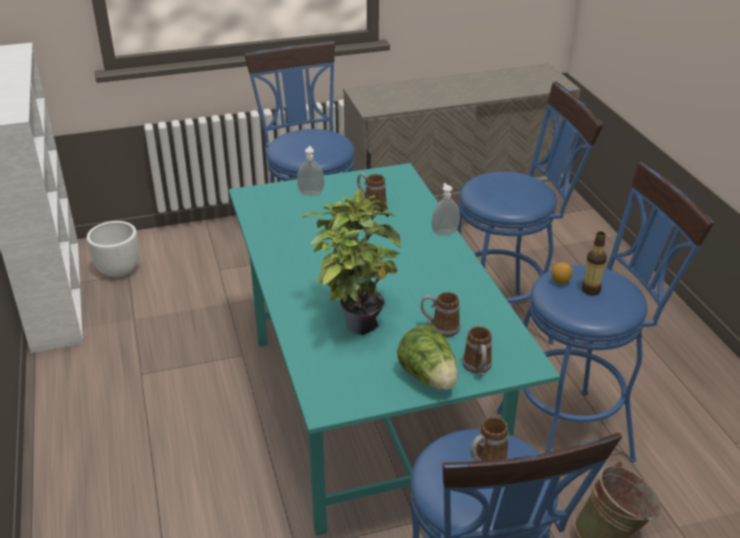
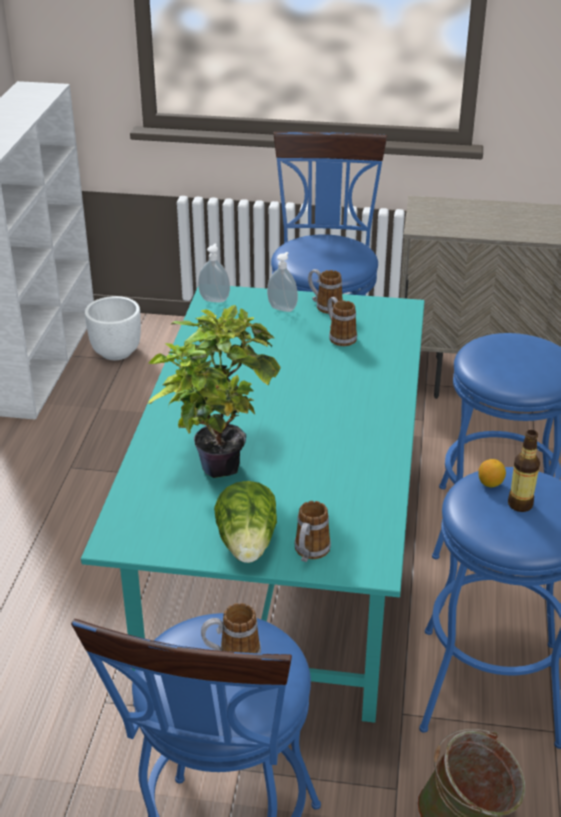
camera: 25 degrees right, 0 degrees up
(439, 328) = (303, 495): mug -> mug (324, 306)
(444, 232) = (398, 389): soap dispenser -> soap dispenser (215, 299)

